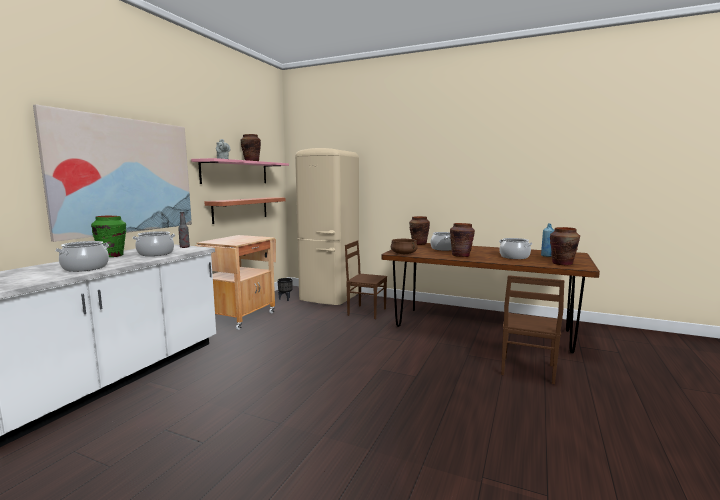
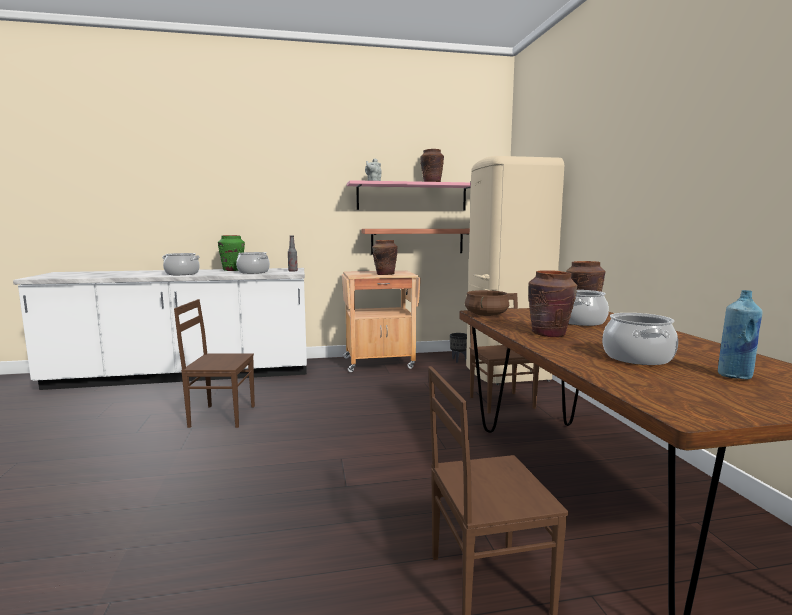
camera: 55 degrees right, 0 degrees up
(125, 176) = (269, 201): picture -> none
(238, 394) = (221, 416): none -> brown chair
(562, 263) = (679, 393): brown vase -> brown vase (385, 274)

